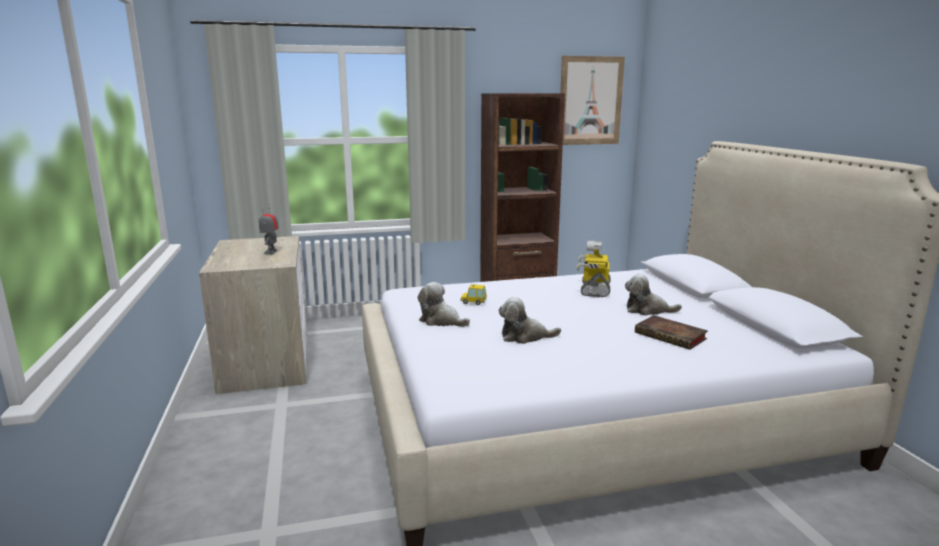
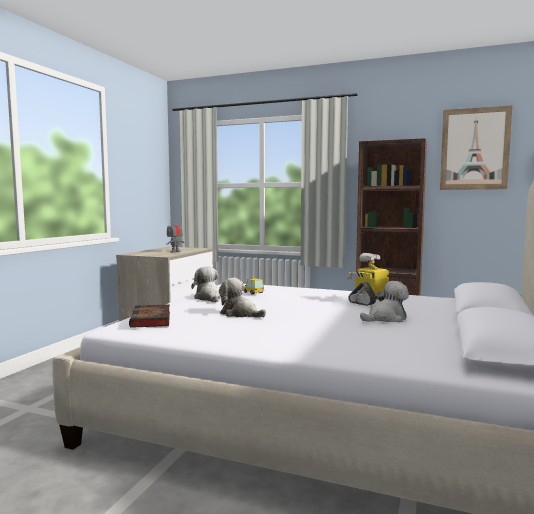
camera: 35 degrees right, 10 degrees down
(647, 310) = (386, 318): plush toy -> plush toy turned 105 degrees clockwise
(672, 336) = (360, 335): book -> book (151, 320)

